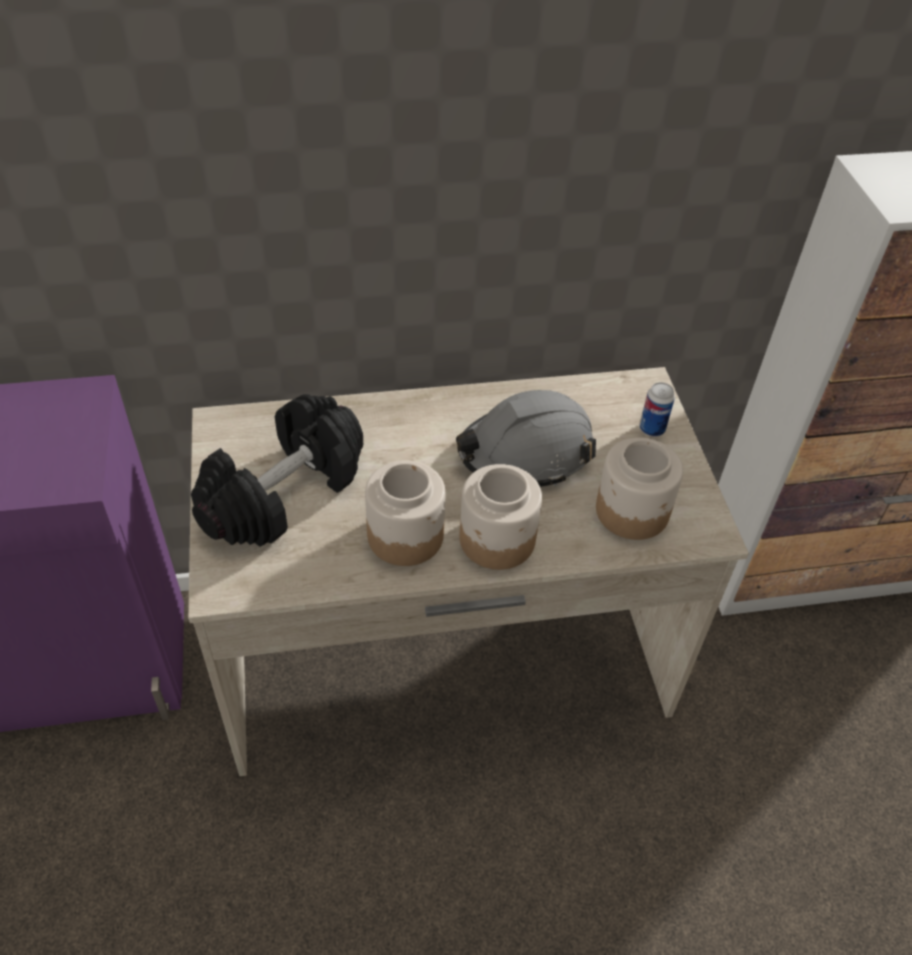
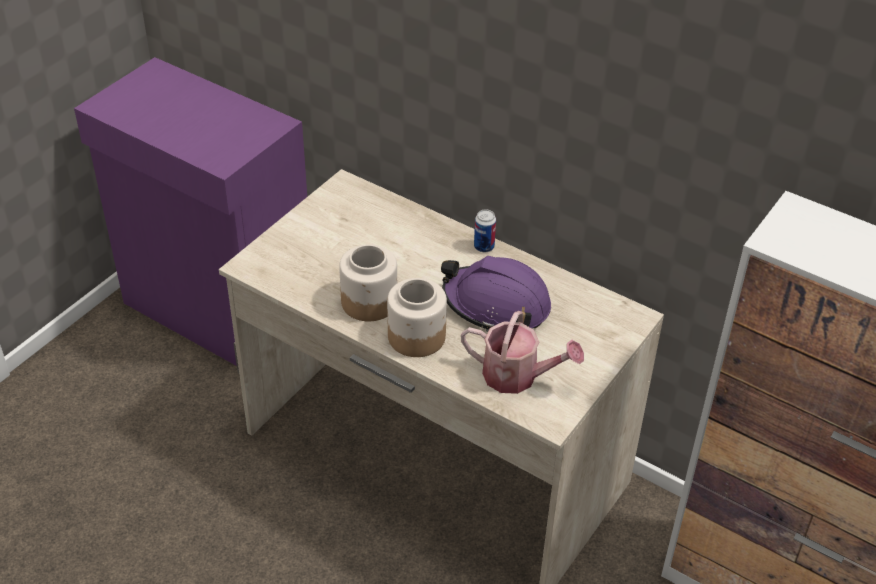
camera: 45 degrees right, 5 degrees down
(284, 494) = (333, 241): black dumbbell -> none
(525, 453) = (496, 305): grey hard hat -> purple hard hat
(633, 511) = (517, 376): jar -> watering can
(652, 429) = (598, 342): can -> can (484, 247)

